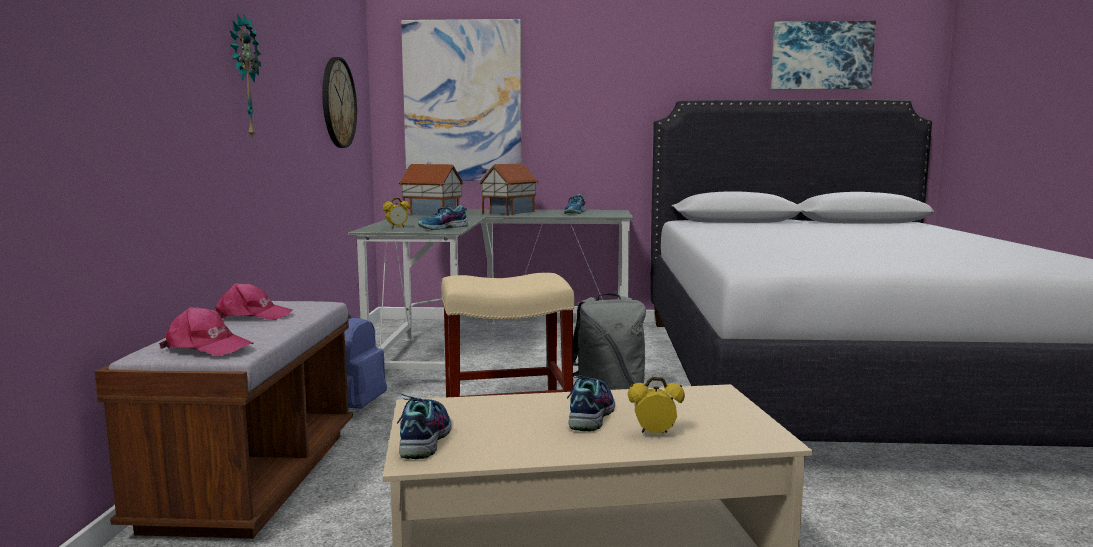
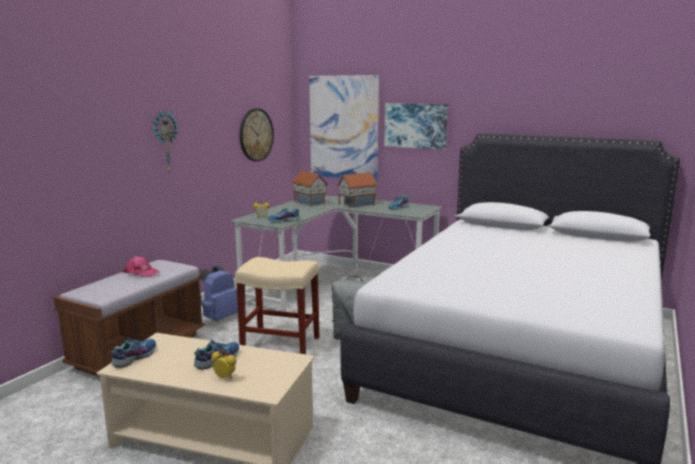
camera: 25 degrees right, 5 degrees up
(207, 347) = (97, 292): pink cap -> none
(821, 56) = (591, 102): picture -> picture (415, 125)

